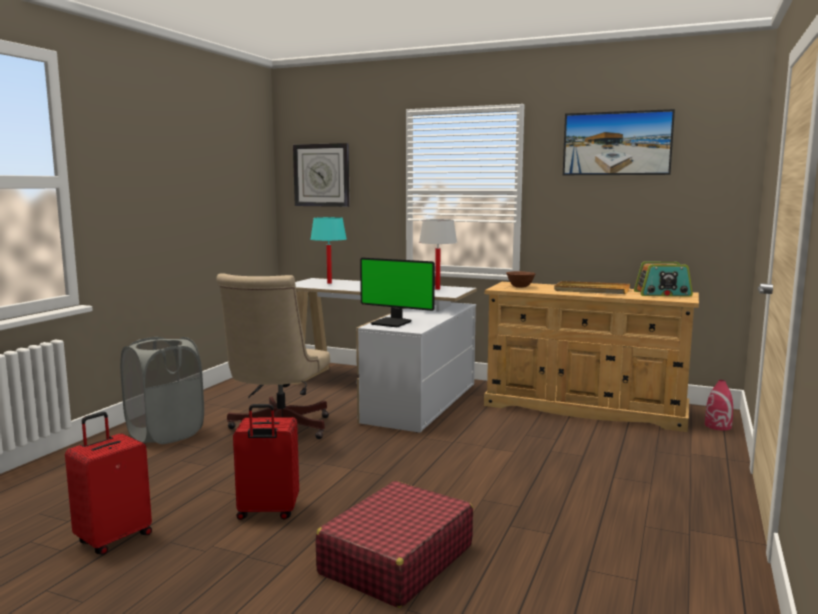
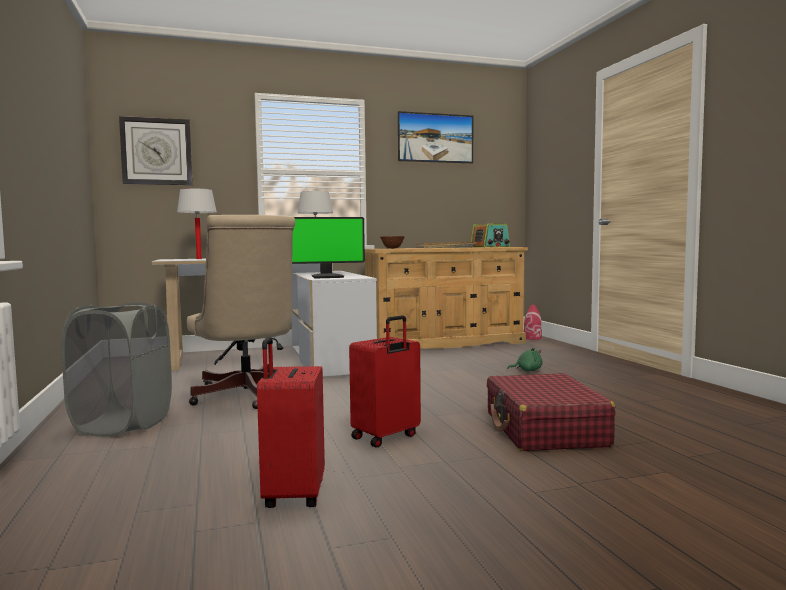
camera: 40 degrees left, 5 degrees down
(329, 283) = (199, 259): turquoise table lamp -> white table lamp
(576, 477) = (527, 370): none -> green plush toy

